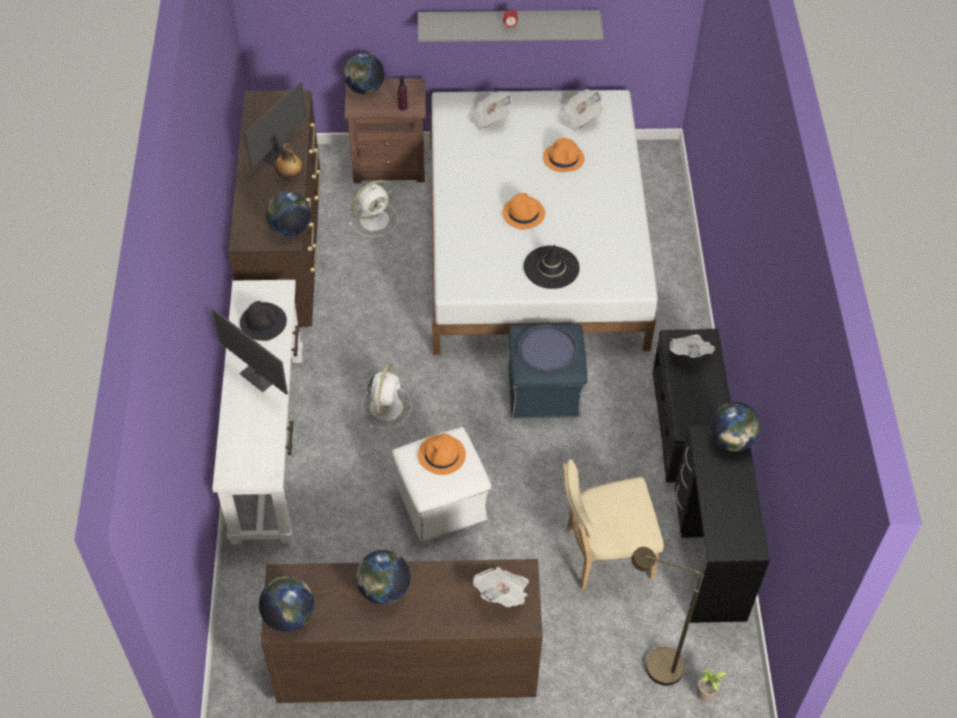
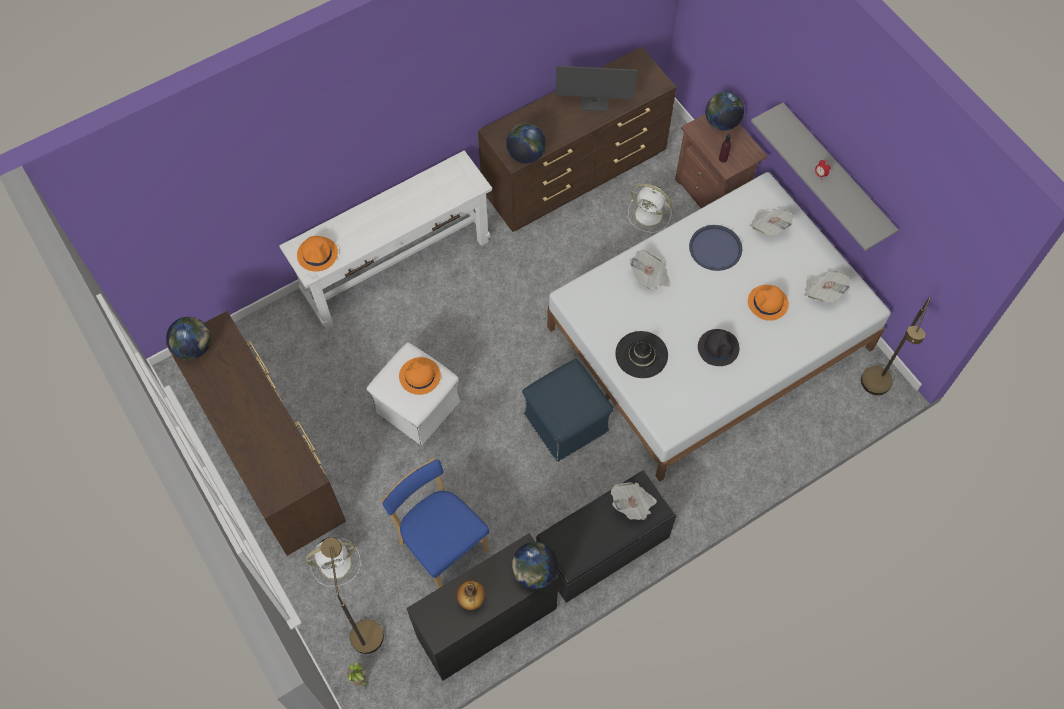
camera: 60 degrees right, 10 degrees up
(260, 375) = (391, 217): monitor -> none
(263, 322) = (439, 191): black hat -> black hat (718, 347)
(290, 177) = (576, 125): bottle -> bottle (471, 599)
(384, 589) = (246, 394): globe -> none
(386, 406) = (479, 322): white fan -> white fan (337, 563)
(503, 593) = (286, 473): newspaper -> newspaper (650, 276)
(523, 213) = (684, 305): orange hat -> orange hat (317, 254)
(547, 349) = (567, 397): blue tray -> blue tray (715, 248)
(604, 554) = (441, 543): beige chair -> blue chair
(661, 163) = (874, 389): none -> brown floor lamp

